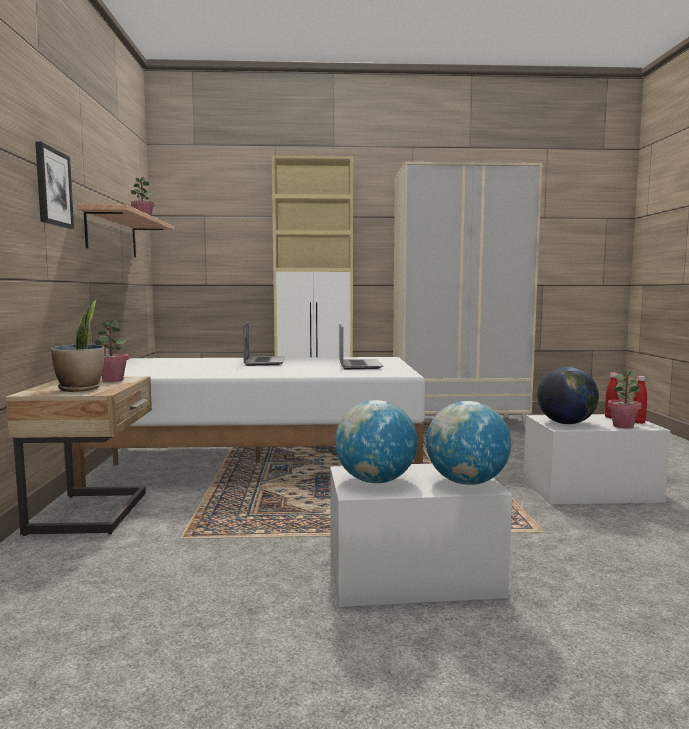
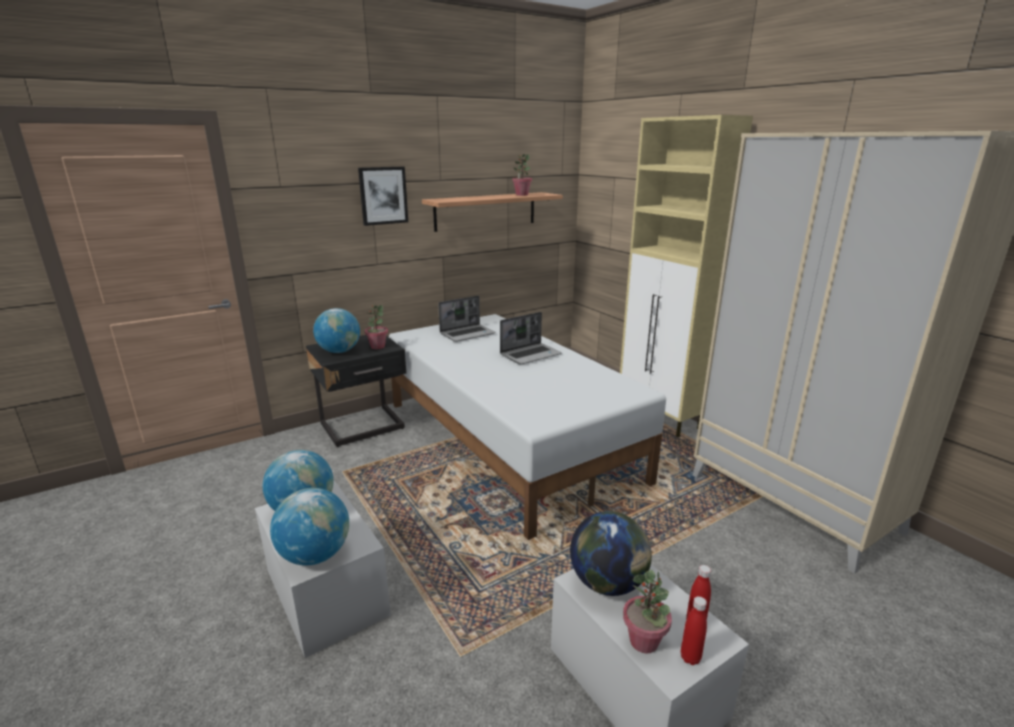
camera: 60 degrees right, 15 degrees up
(80, 389) = (339, 351): potted plant -> globe
(93, 513) = (364, 427): beige nightstand -> black nightstand
(358, 365) = (562, 393): laptop -> laptop (468, 334)

